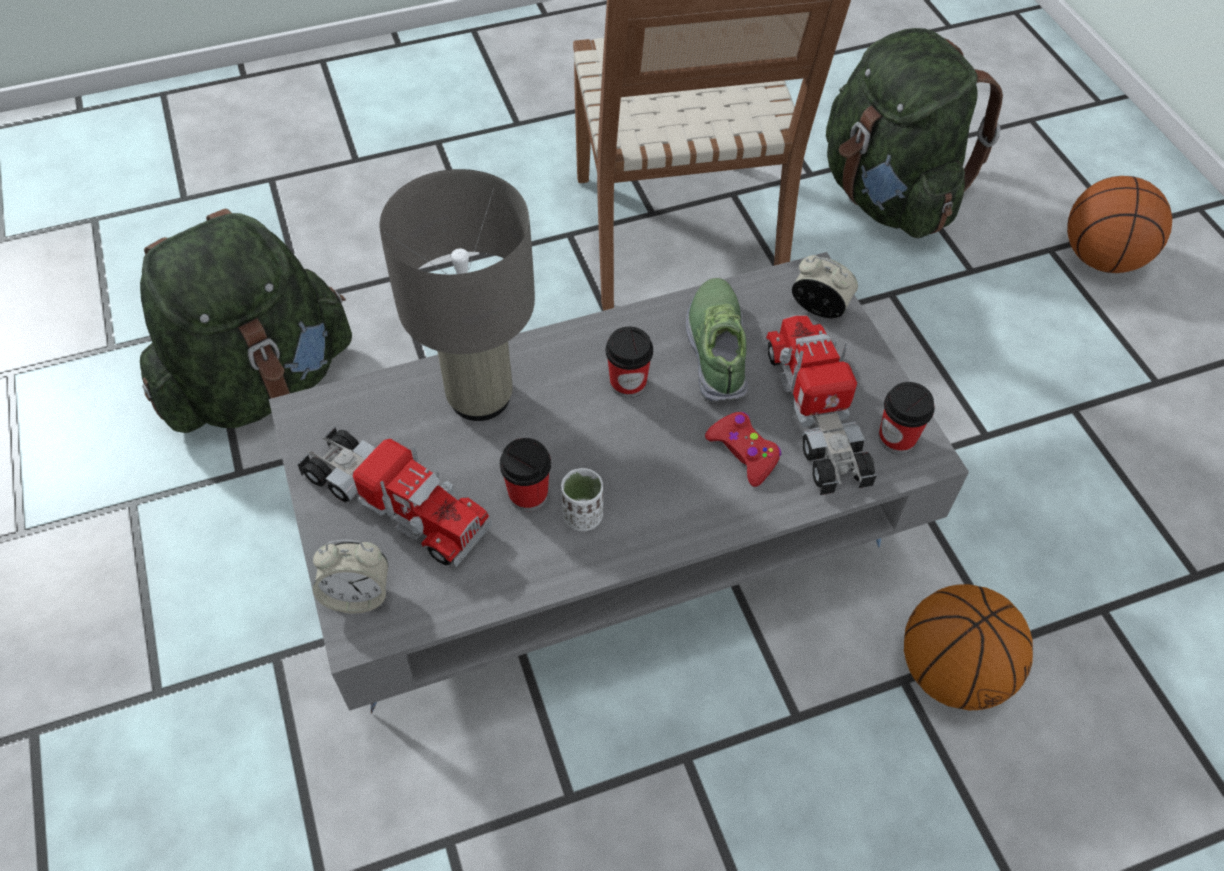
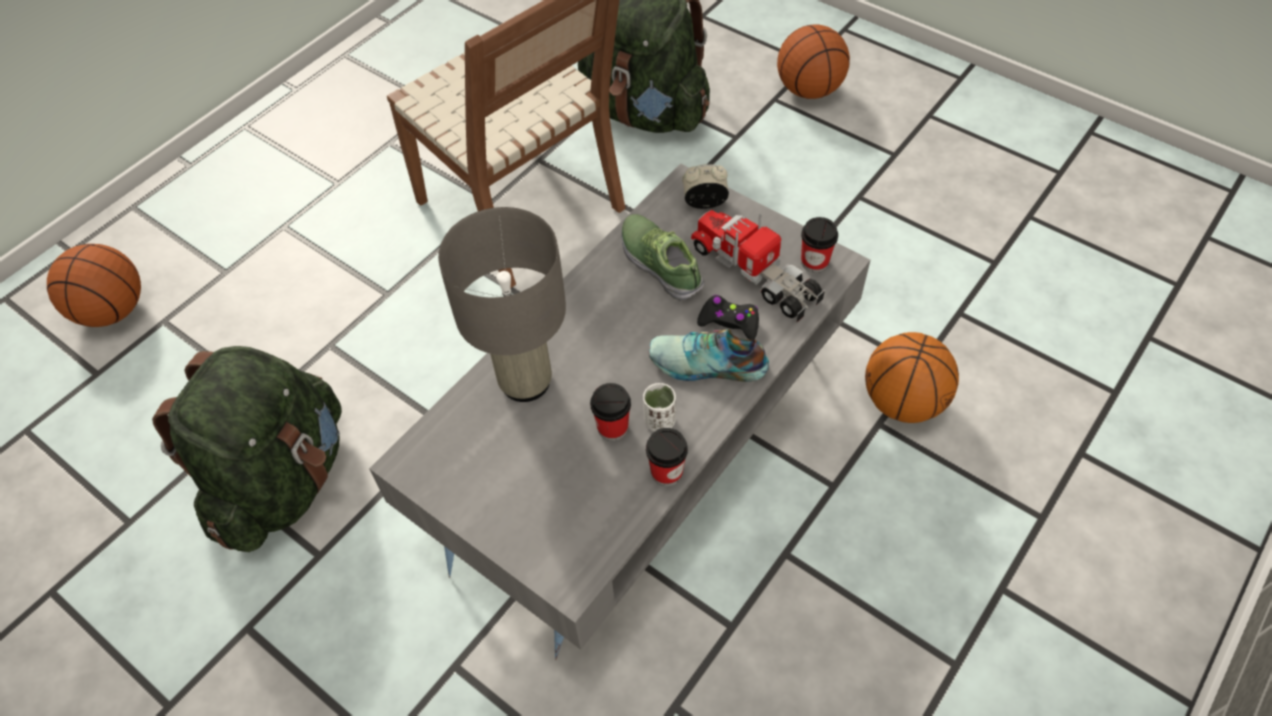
camera: 30 degrees left, 0 degrees up
(238, 148) = (113, 310): none -> basketball
(358, 595) = (550, 561): alarm clock -> none
(394, 503) = (524, 486): toy truck -> none
(628, 384) = (620, 318): cup -> cup (666, 472)
(681, 486) = (707, 365): none -> shoe
(744, 452) = (729, 322): red game controller -> black game controller

